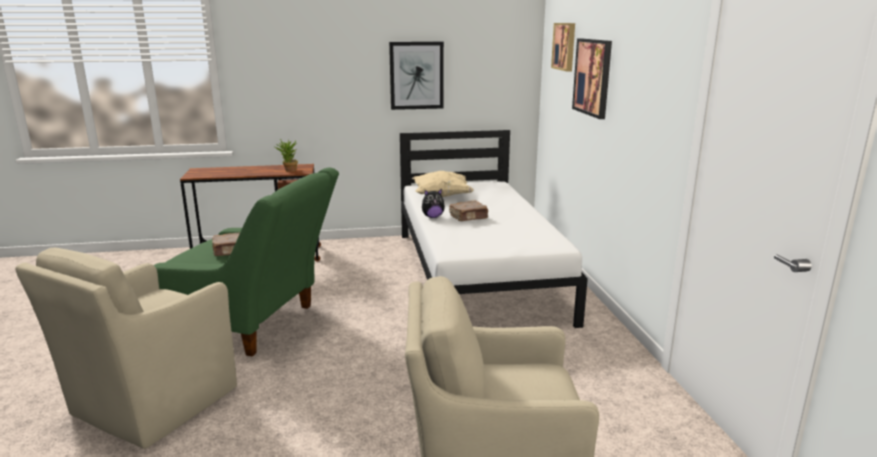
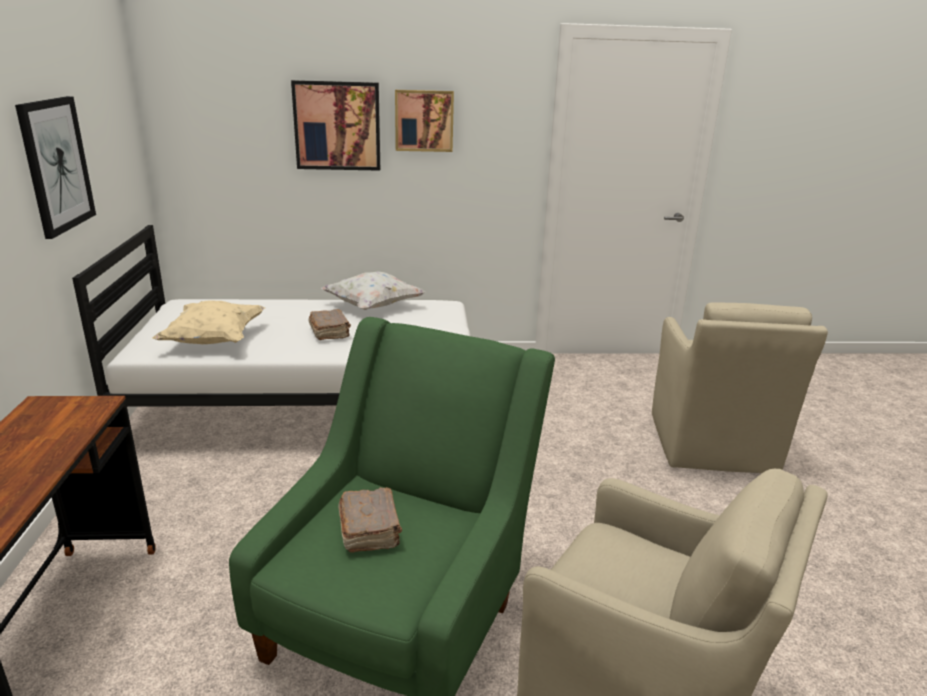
camera: 85 degrees left, 5 degrees up
(288, 170) = (67, 421): potted plant -> none
(432, 217) = (310, 353): plush toy -> none
(532, 224) = (373, 306): none -> white pillow
(565, 46) = (236, 91): picture -> picture (424, 120)

